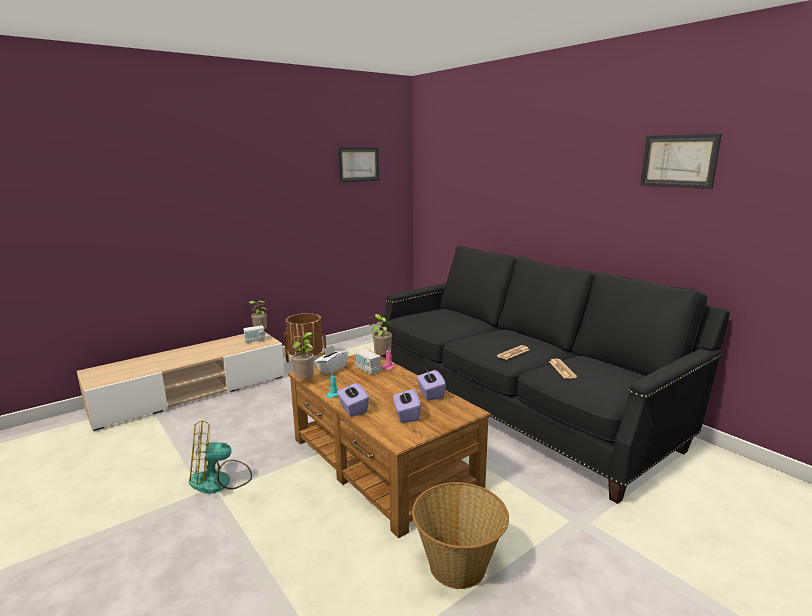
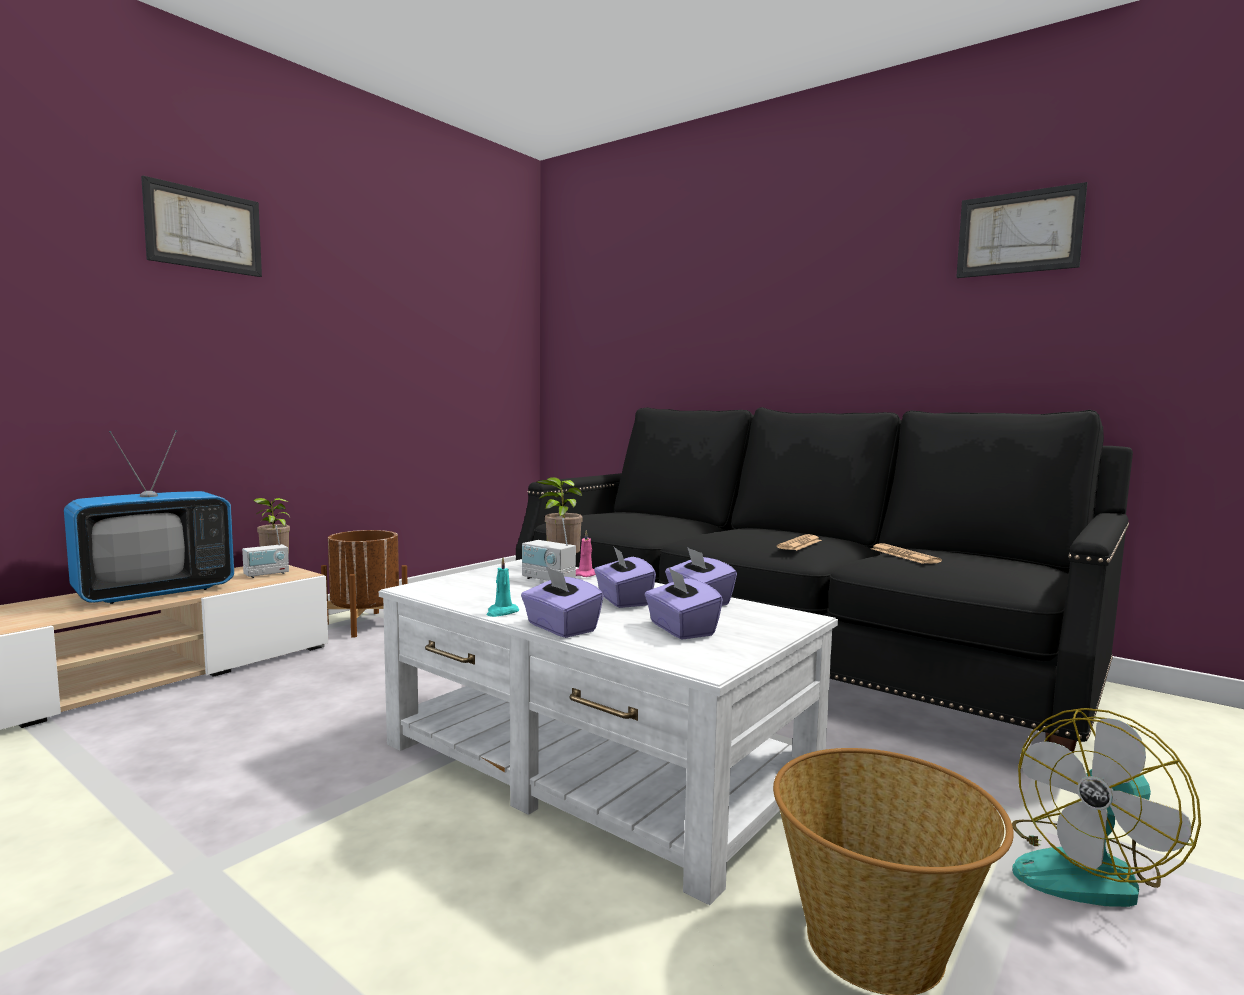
camera: 15 degrees left, 10 degrees down
(204, 351) = (155, 592): none -> television
(220, 480) = (221, 842): fan -> fan (1089, 871)
(305, 381) = (427, 598): potted plant -> none
(331, 369) = (471, 581): white tissue box -> none
(358, 164) = (458, 281): picture -> picture (204, 229)
(382, 463) = (594, 766): brown coffee table -> white coffee table
(394, 390) = (623, 600): none -> purple tissue box

